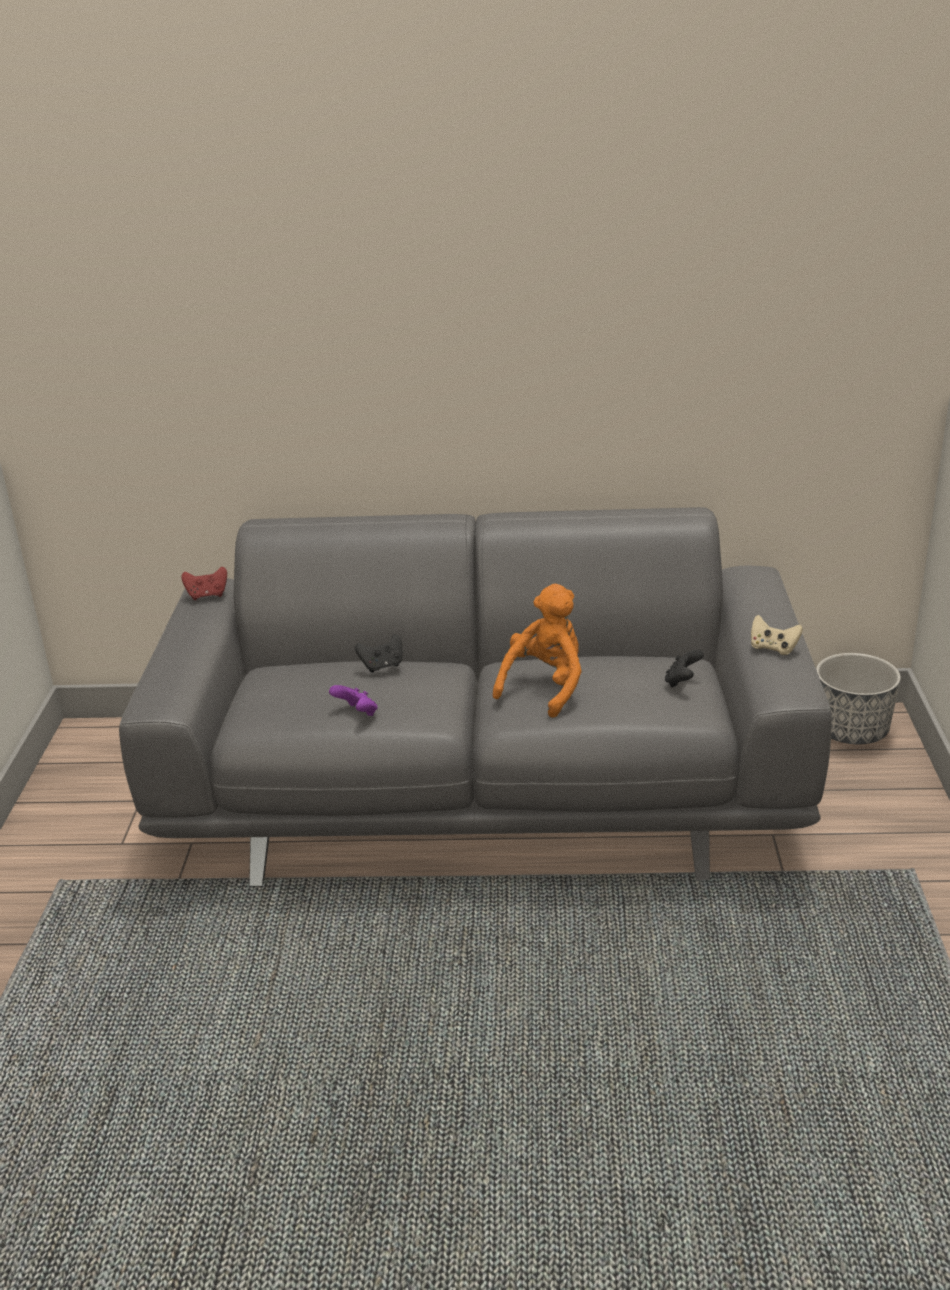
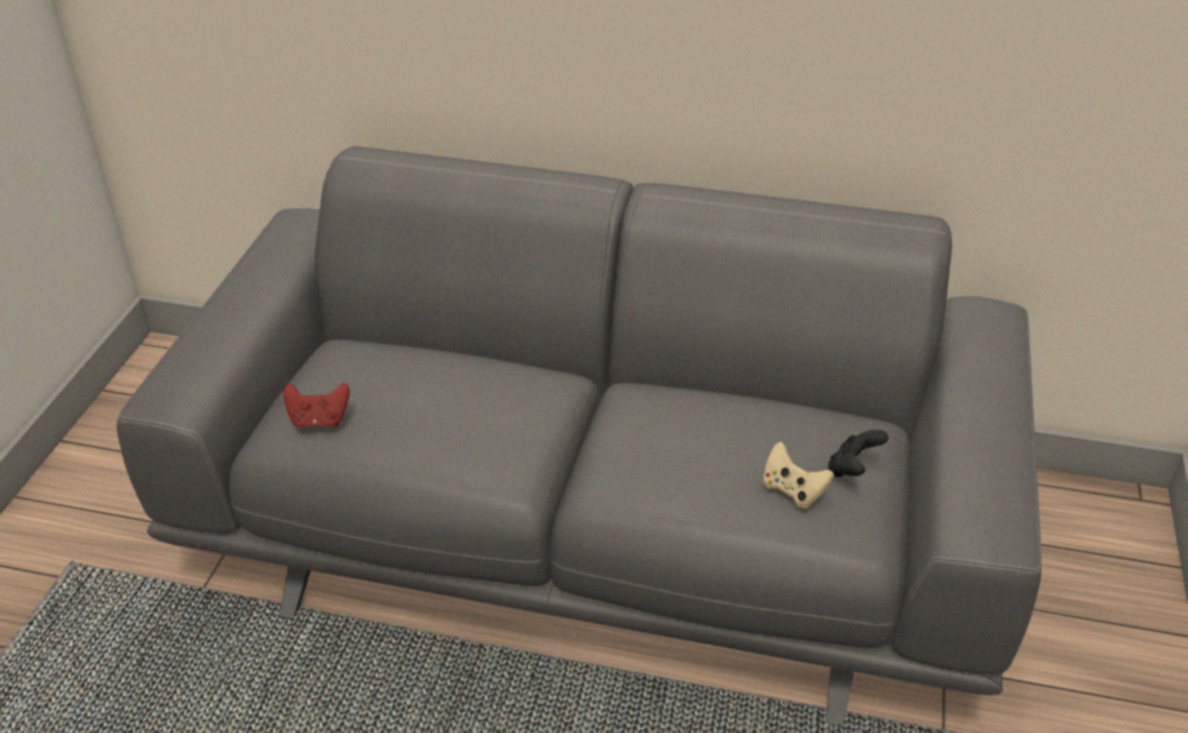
camera: 10 degrees right, 10 degrees up
(207, 595) = (291, 235): red game controller -> red game controller (319, 420)
(357, 713) = (416, 446): purple game controller -> none
(382, 666) = (475, 372): black game controller -> none
(545, 687) = (669, 445): orange plush toy -> none
(773, 648) = (985, 449): beige game controller -> beige game controller (792, 490)
(851, 730) = (1088, 520): planter -> none

